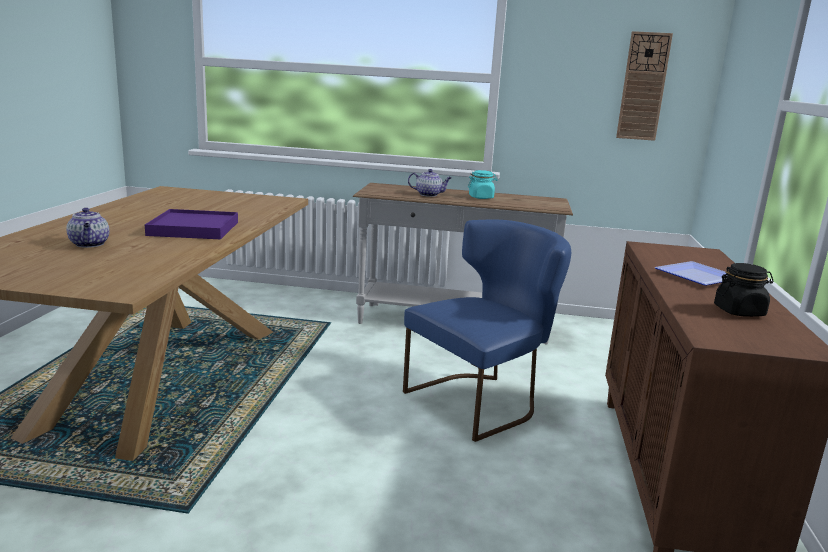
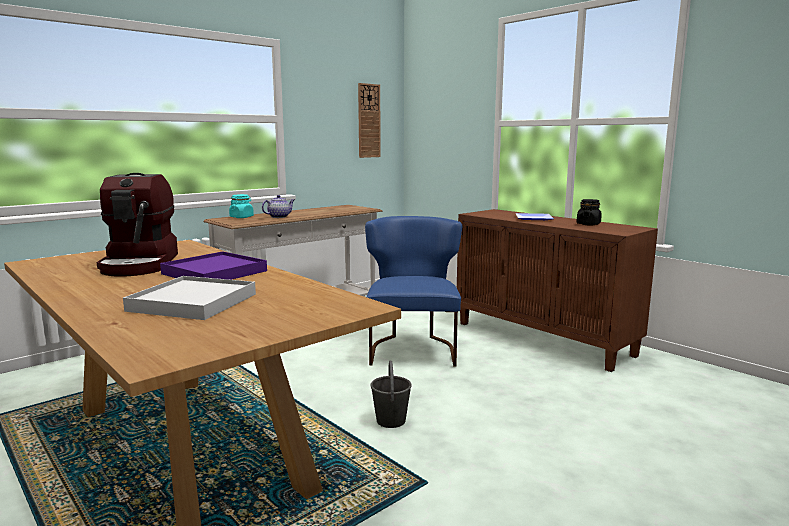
camera: 50 degrees left, 5 degrees down
(90, 244) = (193, 302): teapot -> white tray
(196, 208) = (141, 264): none -> coffee machine
(295, 448) = (391, 420): none -> grey bucket
(481, 197) = (311, 212): turquoise jar -> turquoise jar (241, 217)

